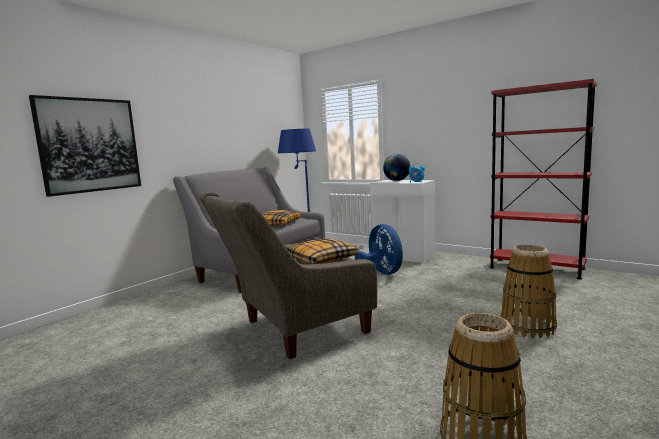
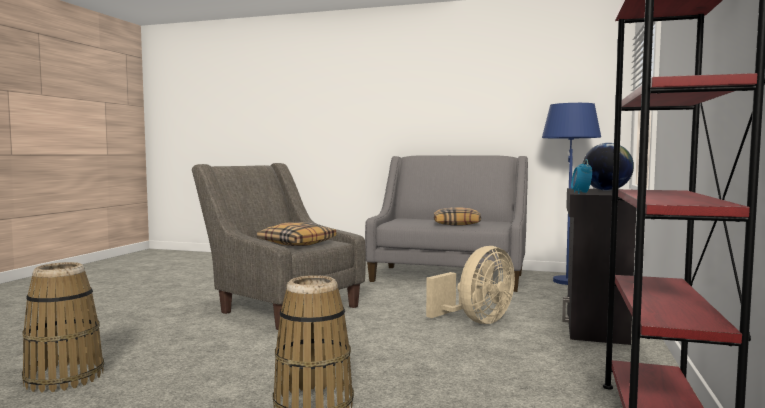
camera: 70 degrees right, 5 degrees down
(89, 145) = (326, 123): picture -> none
(380, 275) = (477, 321): blue fan -> beige fan
(404, 256) = (594, 326): white cabinet -> black cabinet

